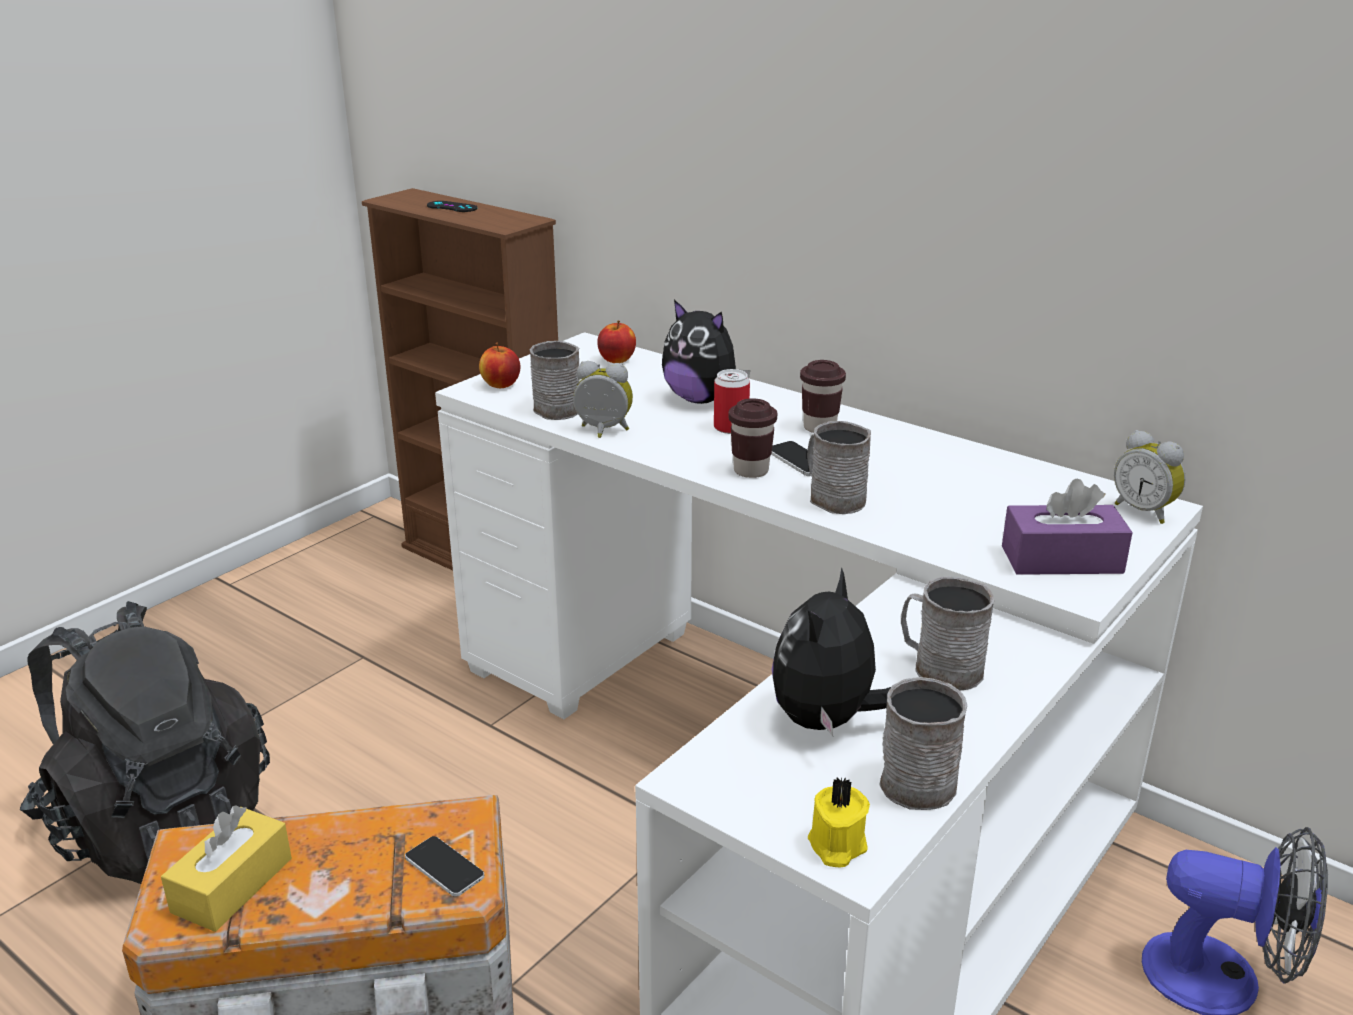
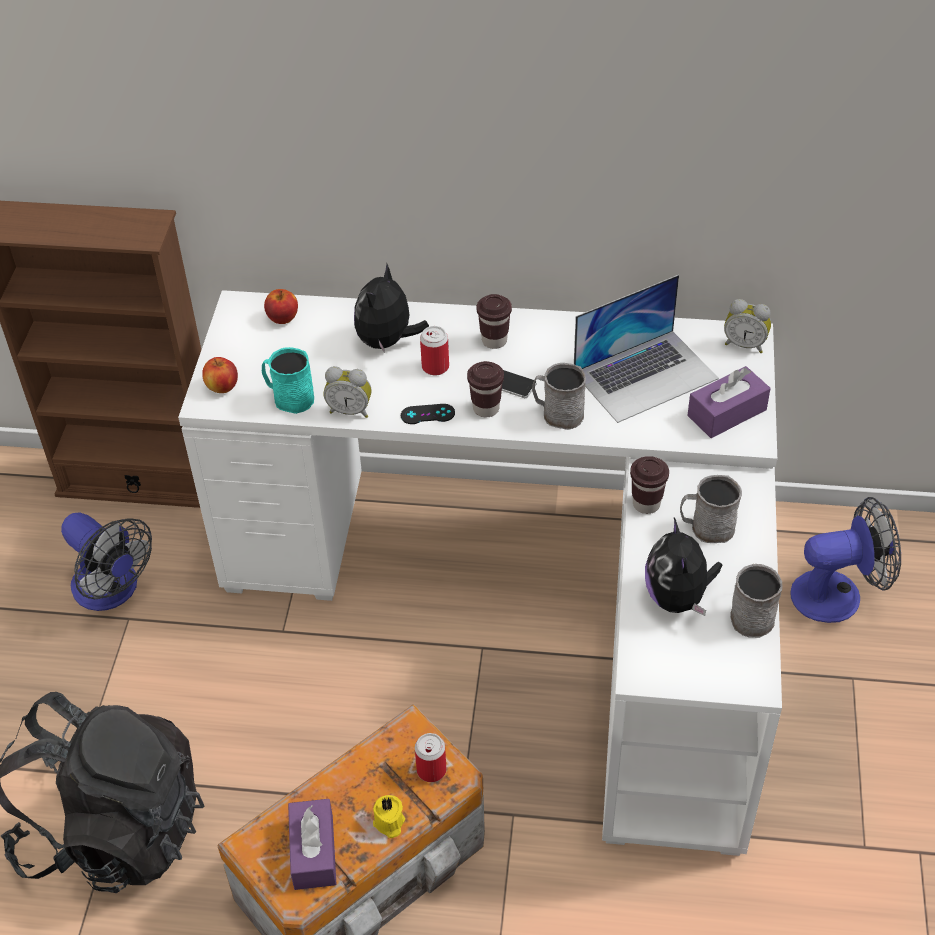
camera: 30 degrees left, 20 degrees up
(232, 885) = (313, 852): yellow tissue box -> purple tissue box
(373, 631) = (112, 591): none -> fan
(444, 867) = (431, 770): phone -> can
(452, 207) = (66, 223): black game controller -> black game controller (427, 414)
(553, 407) = (289, 397): grey mug -> turquoise mug
(603, 432) = (350, 410): alarm clock -> alarm clock turned 150 degrees counterclockwise
(701, 399) = (387, 341): plush toy -> plush toy turned 105 degrees clockwise
(835, 846) = (741, 679): yellow candle -> yellow candle (389, 823)
(876, 618) = (646, 504): none -> brown cup
(979, 499) = (645, 375): none -> laptop

